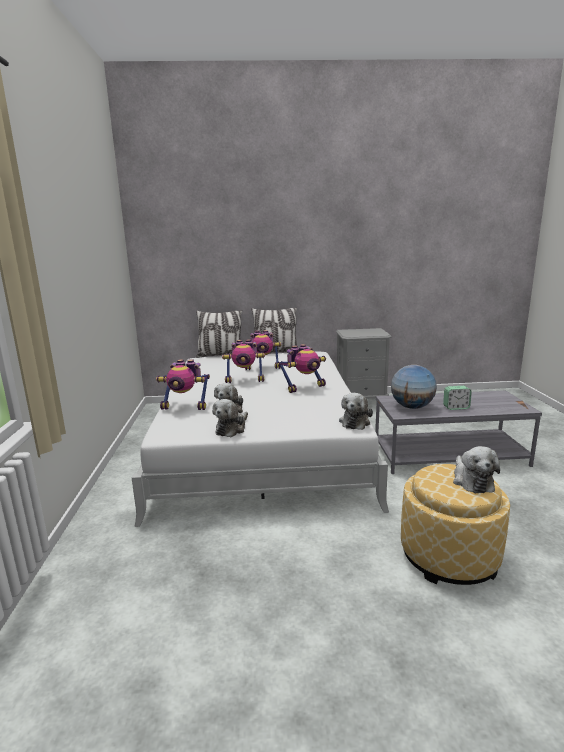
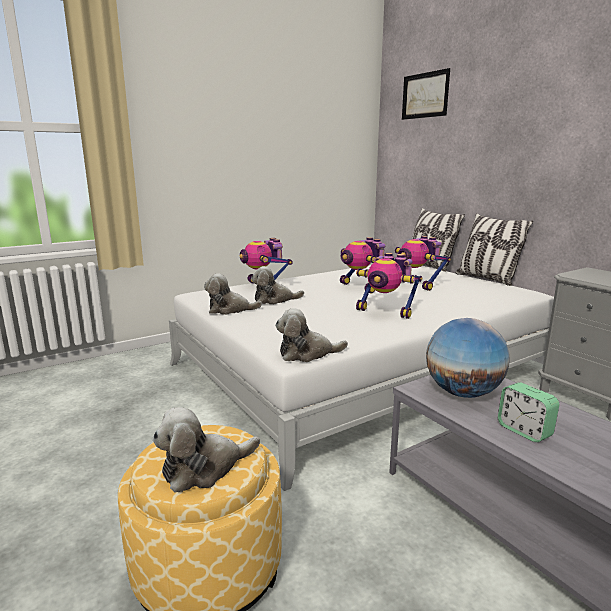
camera: 60 degrees right, 0 degrees up
(182, 218) = (425, 95): none -> picture

